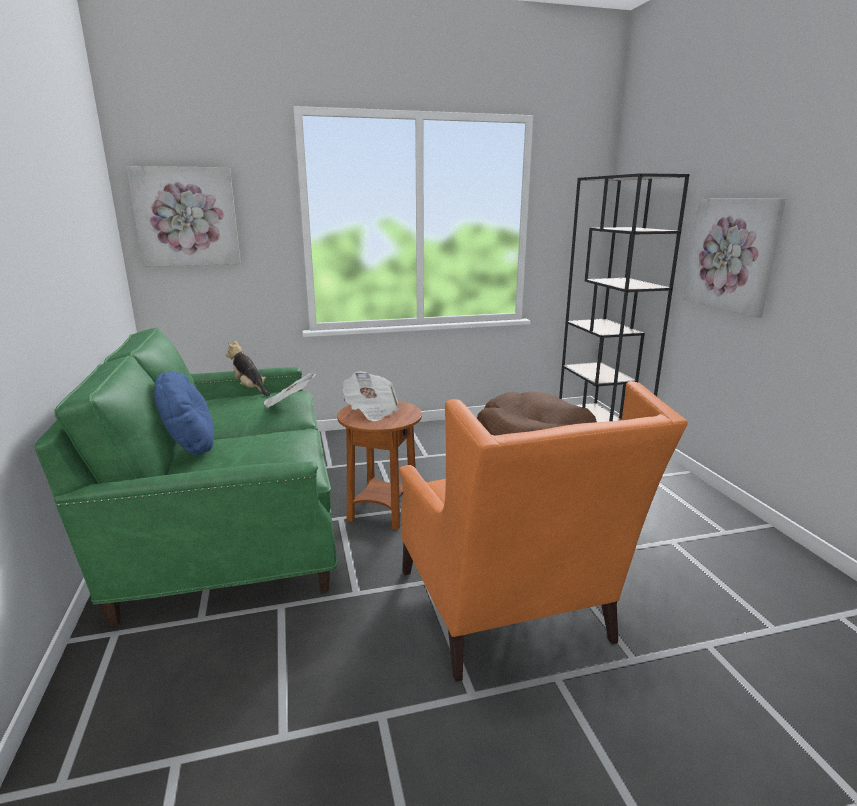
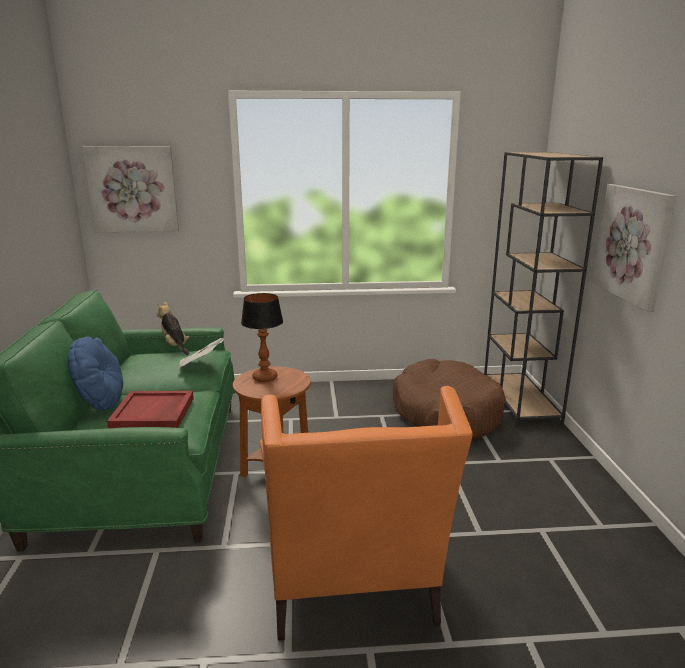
camera: 10 degrees right, 0 degrees up
(259, 453) = (153, 413): none -> red tray
(371, 410) = (265, 378): newspaper -> table lamp

